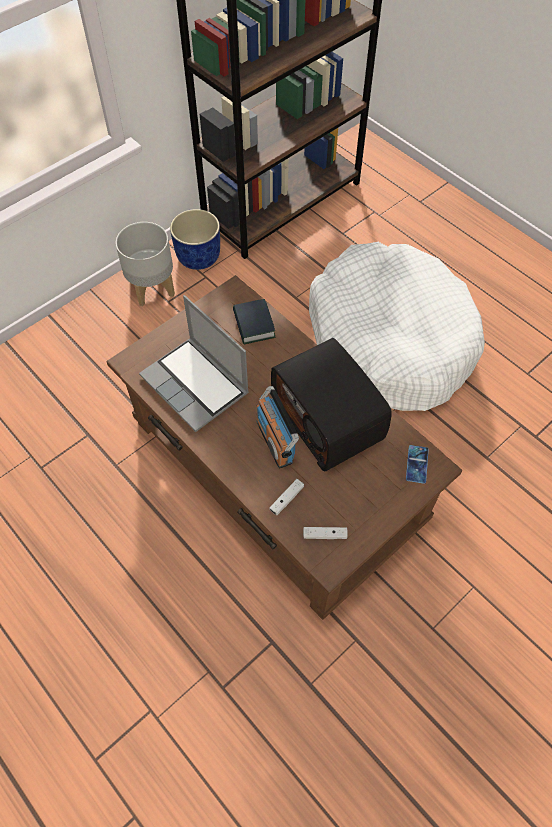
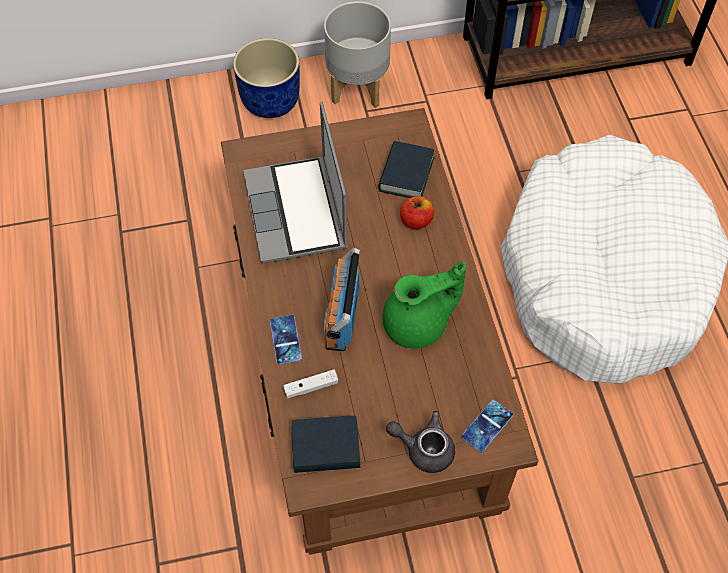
camera: 30 degrees right, 0 degrees up
(198, 256) = (433, 73): blue planter -> blue planter (270, 100)
(247, 476) = (285, 339): none -> phone
(281, 352) = (416, 221): none -> apple
(324, 535) = (326, 448): white game controller -> book
(329, 420) = (418, 324): radio -> green teapot
(388, 500) = (424, 448): none -> grey teapot

